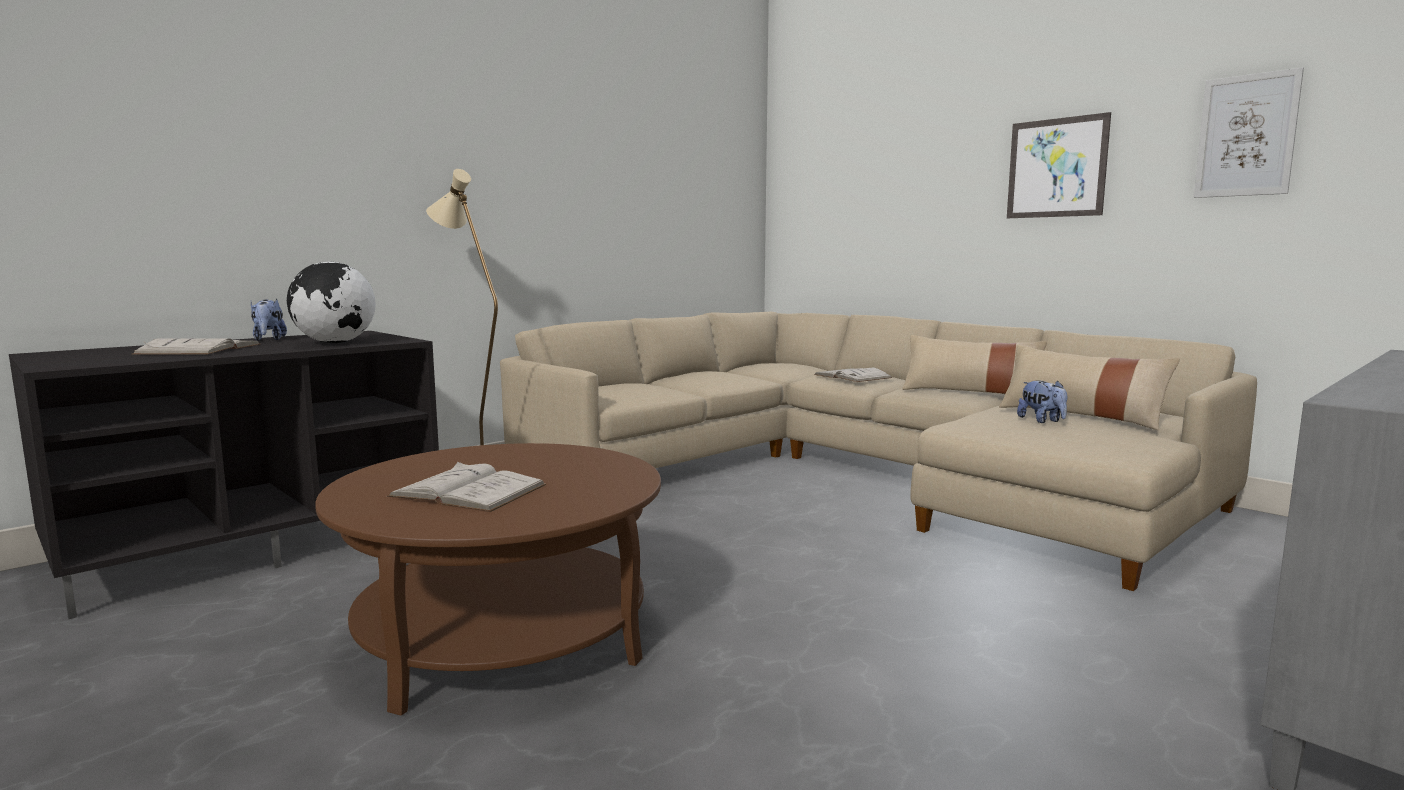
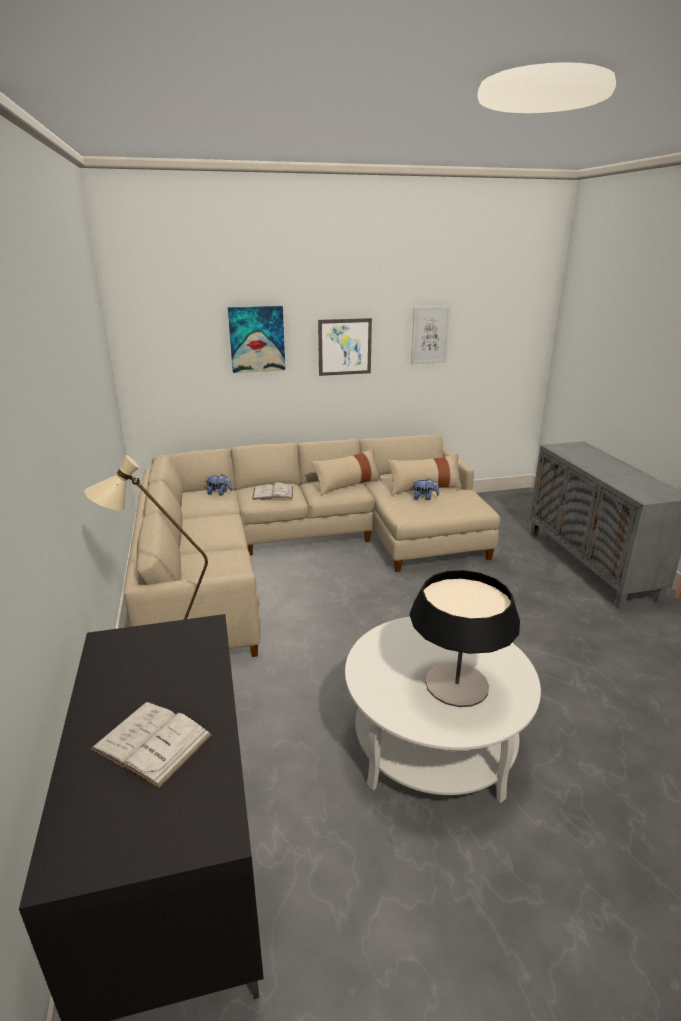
camera: 60 degrees left, 15 degrees up
(268, 339) = (103, 696): plush toy -> plush toy (219, 493)
(335, 343) = (187, 660): globe -> none
(468, 491) = (456, 684): white book -> table lamp
(504, 634) = (434, 742): brown coffee table -> white coffee table
(921, 161) = (257, 339): none -> picture

